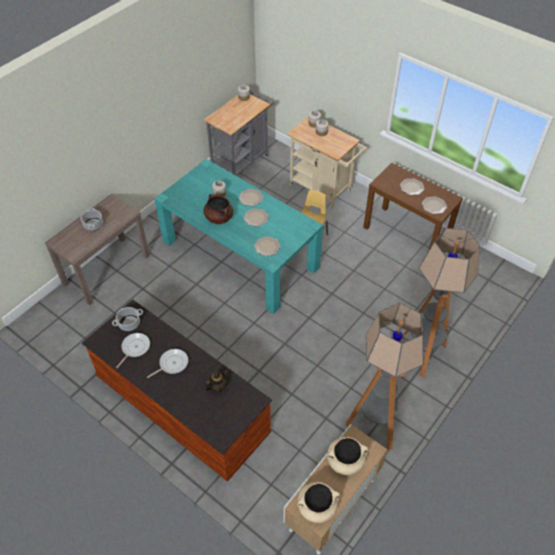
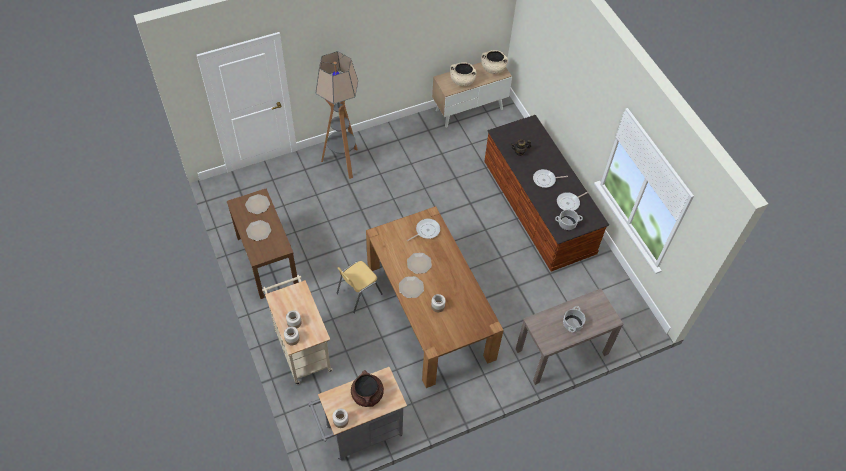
camera: 155 degrees left, 5 degrees up
(218, 218) = (452, 279): brown cooking pot -> brown cooking pot (367, 395)
(240, 254) = (429, 310): turquoise dining table -> brown dining table
(267, 246) = (426, 231): plate -> frying pan
(375, 425) = (412, 135): floor lamp -> none

